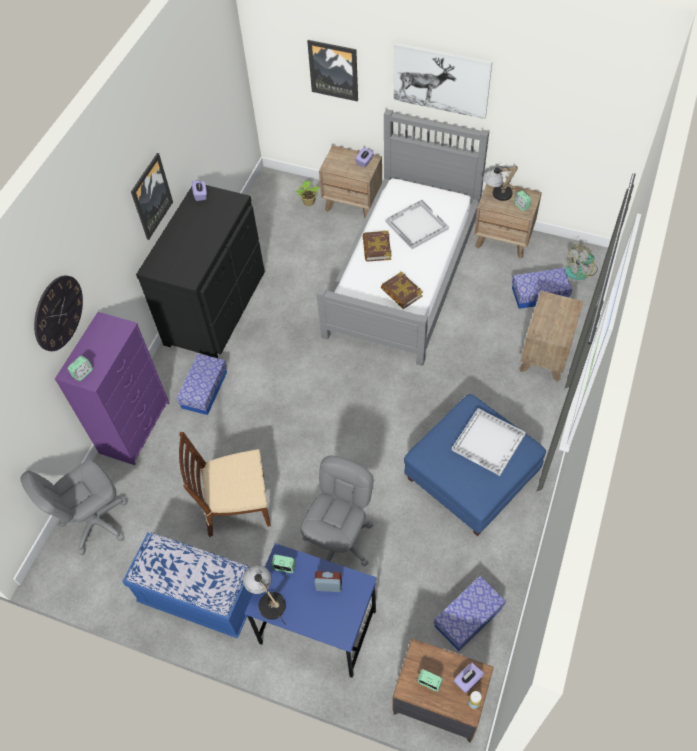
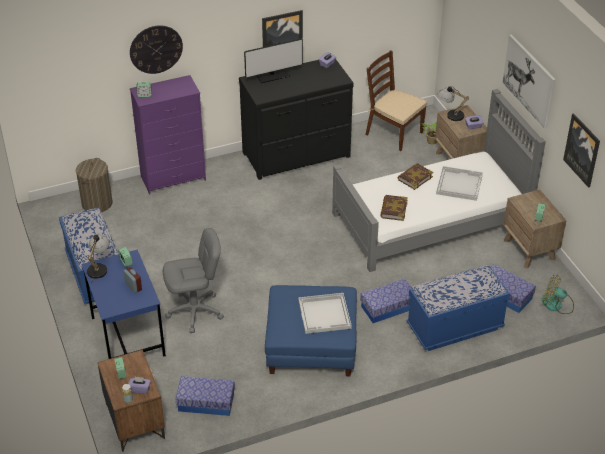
camera: 45 degrees right, 15 degrees down
(96, 522) = (97, 203): grey office chair -> laundry basket
(168, 247) = (273, 76): none -> monitor
(204, 390) = (232, 188): storage box -> storage box (388, 307)
(236, 506) = (169, 252): brown chair -> brown chair (393, 133)
(333, 70) = (480, 40): picture -> picture (582, 150)
(497, 195) = (531, 201): table lamp -> table lamp (450, 115)
(545, 356) = (455, 327): brown nightstand -> blue bench

